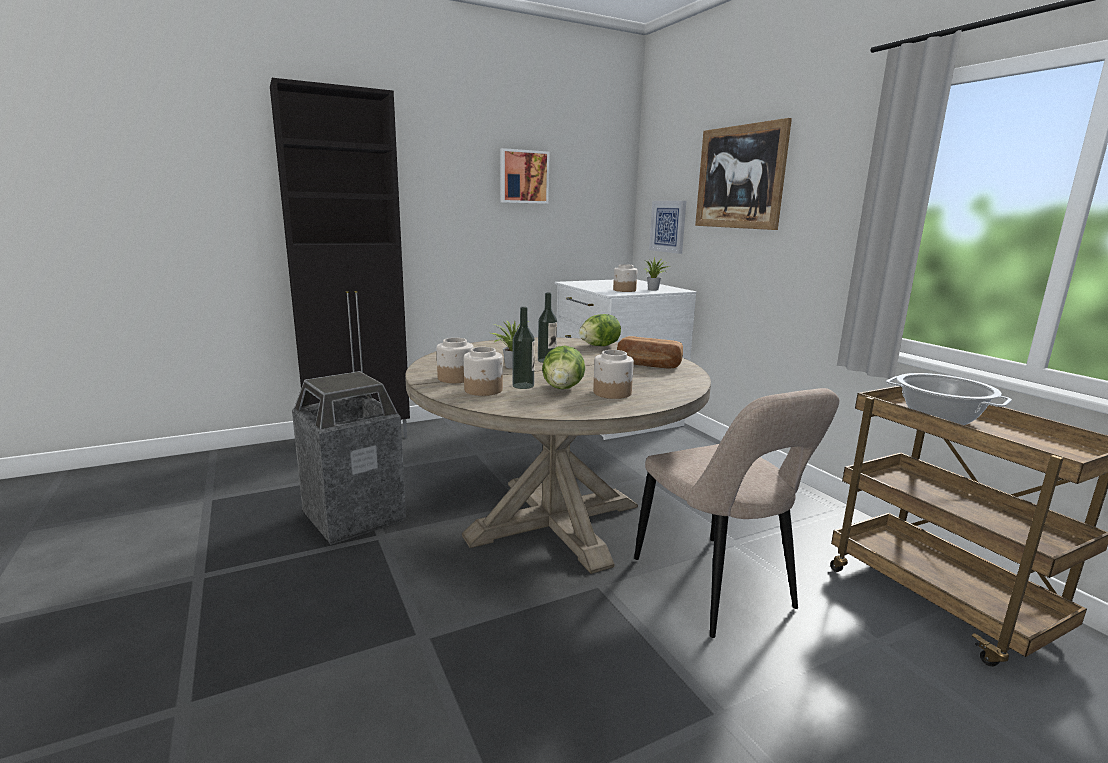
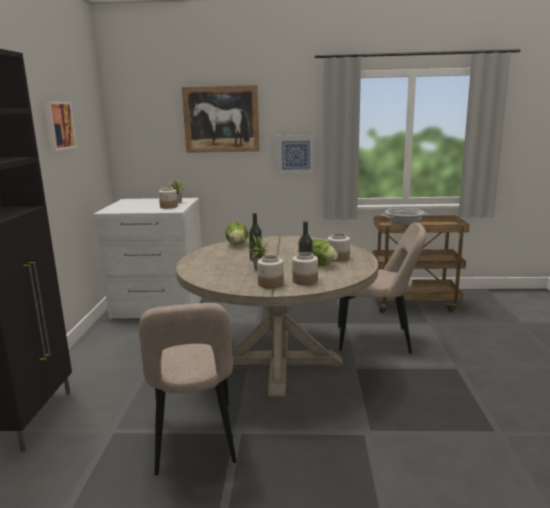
camera: 60 degrees left, 0 degrees up
(353, 517) = (194, 441): trash can -> beige chair
(648, 365) = (293, 243): bread -> none
(668, 226) = (153, 155): picture -> picture (295, 154)

